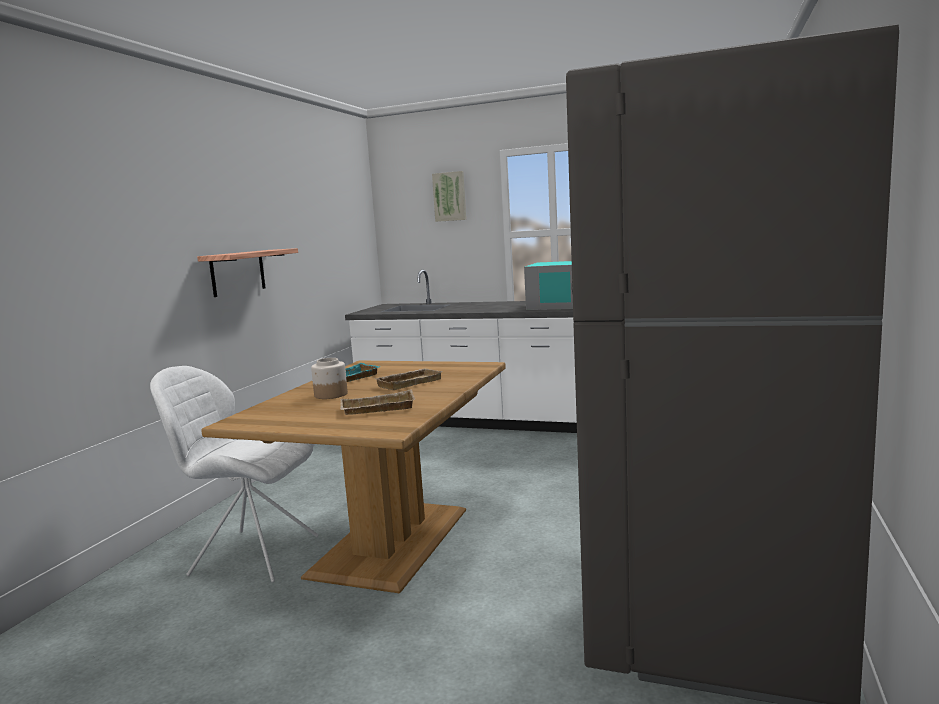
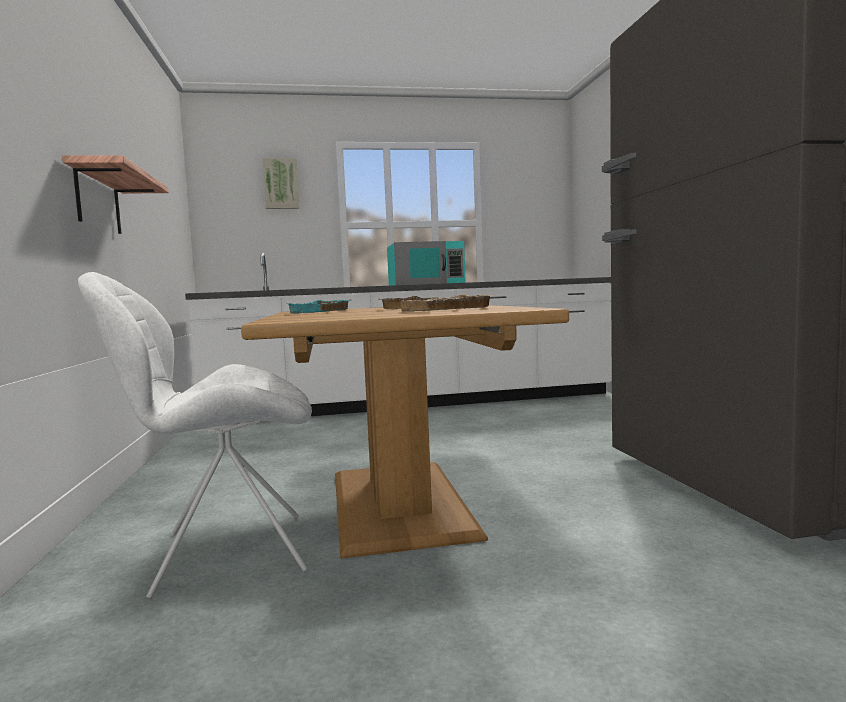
camera: 30 degrees left, 5 degrees down
(330, 395) = (343, 313): jar -> none

